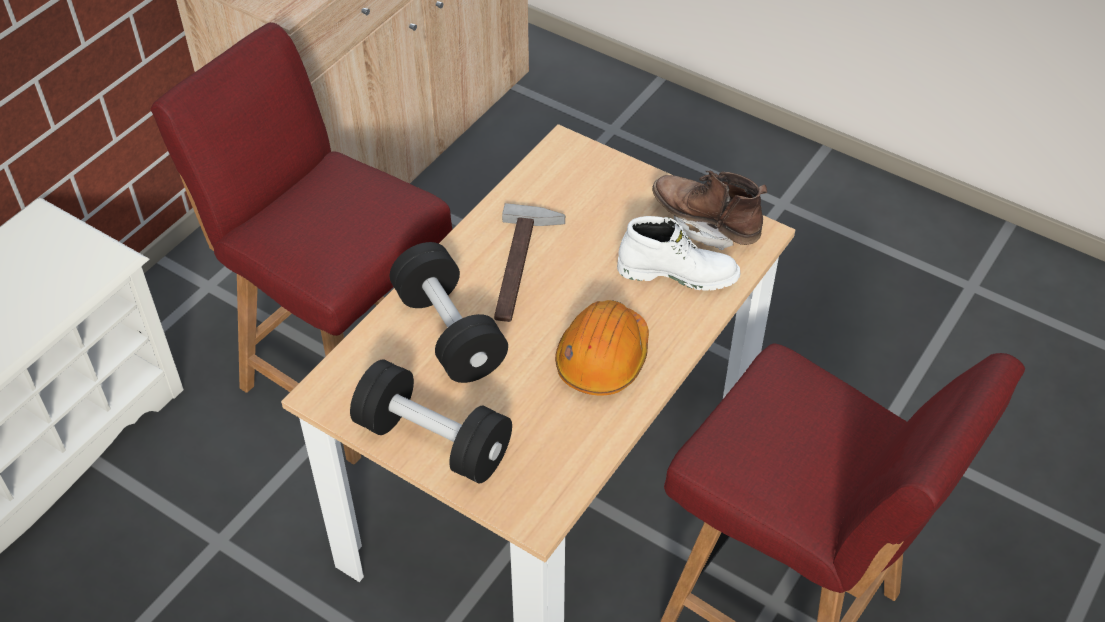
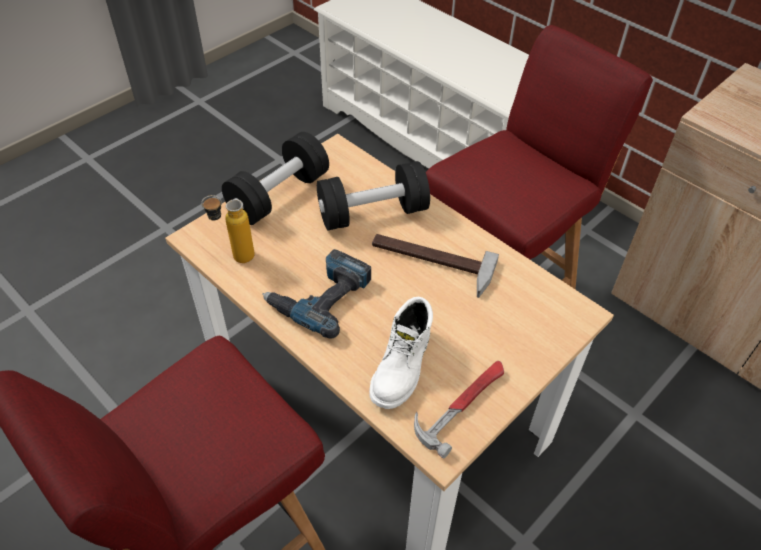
camera: 100 degrees right, 0 degrees up
(563, 461) = (235, 257): none -> bottle
(602, 358) = (321, 296): orange hard hat -> power drill
(705, 224) = (461, 404): brown boot -> hammer

